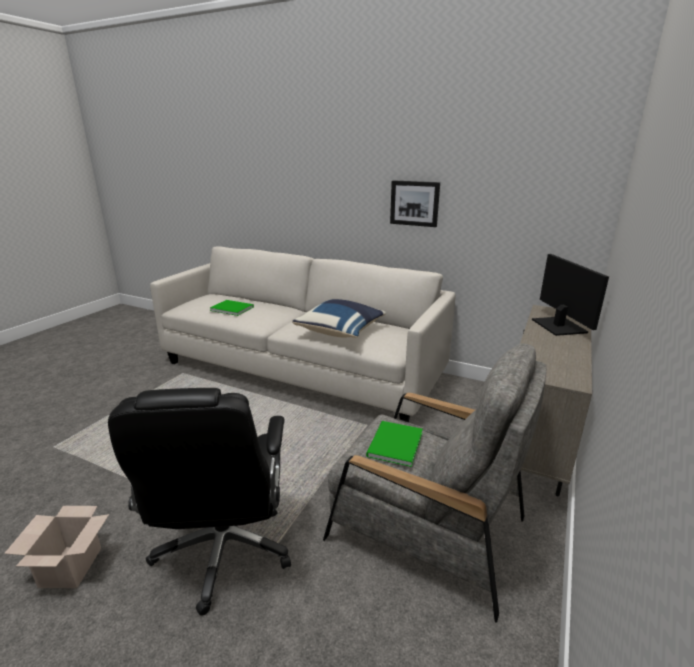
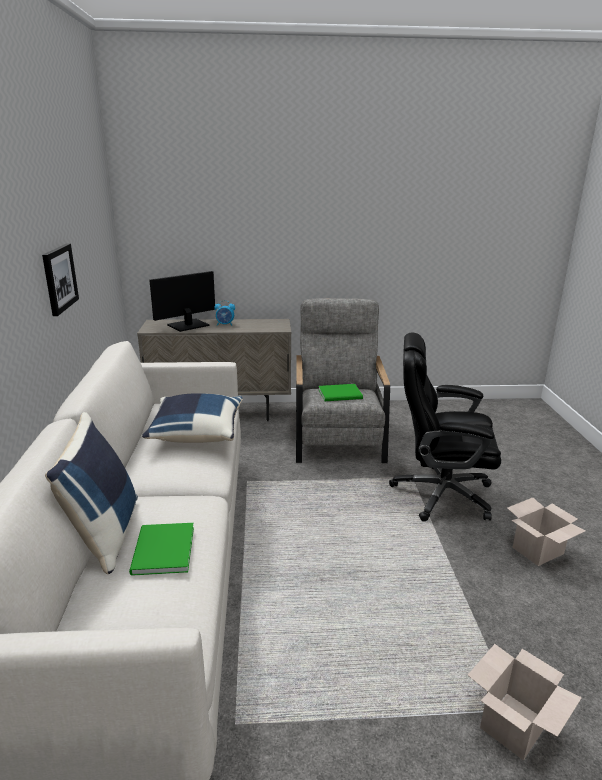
camera: 120 degrees left, 0 degrees up
(53, 442) = (513, 723): none -> cardboard box
(224, 550) = (440, 494): black office chair -> black office chair turned 135 degrees counterclockwise
(265, 303) = (104, 533): none -> blue pillow
(556, 343) = (225, 325): none -> alarm clock

